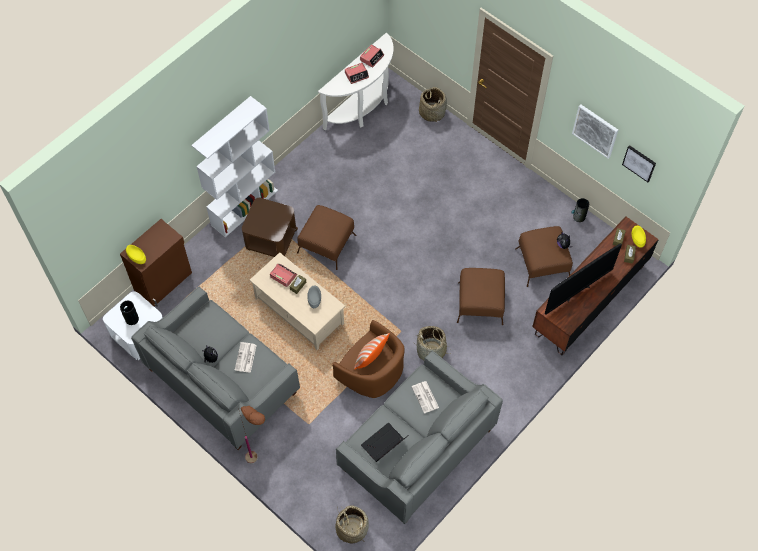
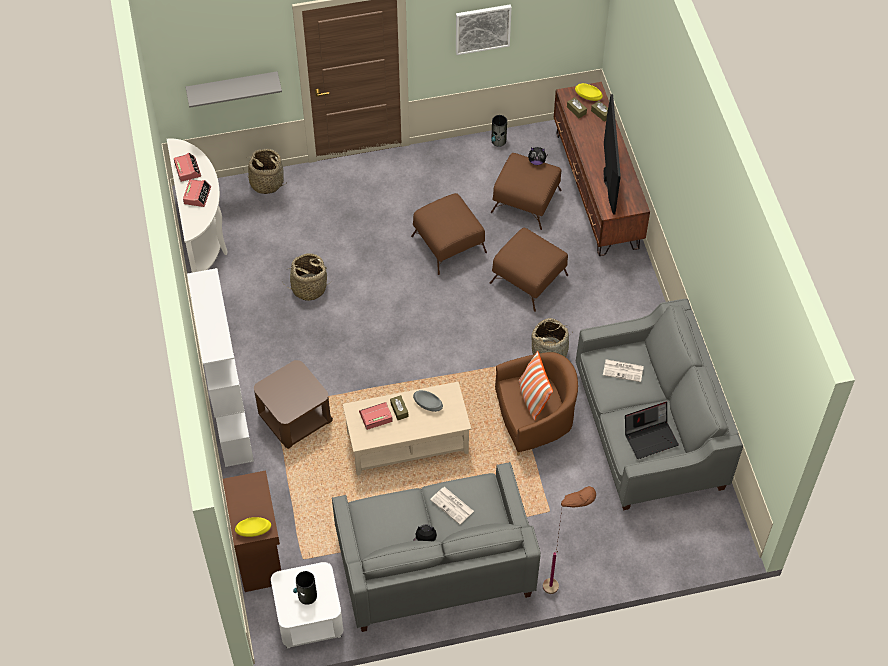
camera: 55 degrees left, 5 degrees down
(326, 244) = (345, 370): brown ottoman -> brown ottoman (448, 244)
(351, 528) = (696, 540): basket -> basket (309, 288)
(384, 445) = (650, 437): laptop -> laptop turned 105 degrees counterclockwise
(433, 33) = (232, 87): none -> grey shelf
(639, 163) = (546, 20): picture -> none

